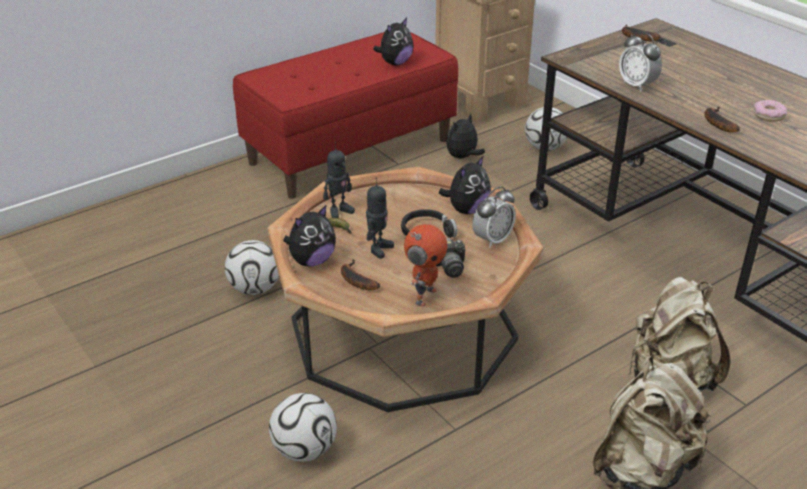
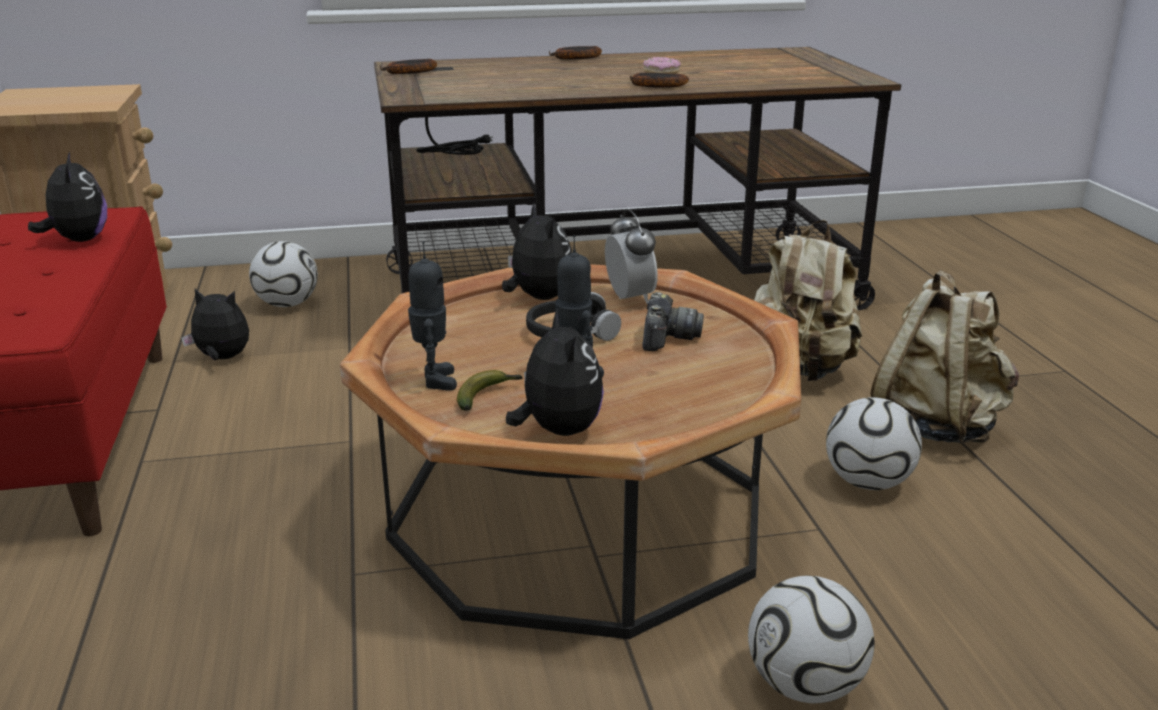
camera: 65 degrees left, 10 degrees down
(254, 289) = (324, 643): football -> football (868, 483)
(355, 280) = (645, 406): banana -> banana (574, 58)
(424, 296) = (725, 366): toy robot -> none
(463, 157) = (222, 359): plush toy -> plush toy turned 120 degrees clockwise
(637, 85) = (527, 91): alarm clock -> none

